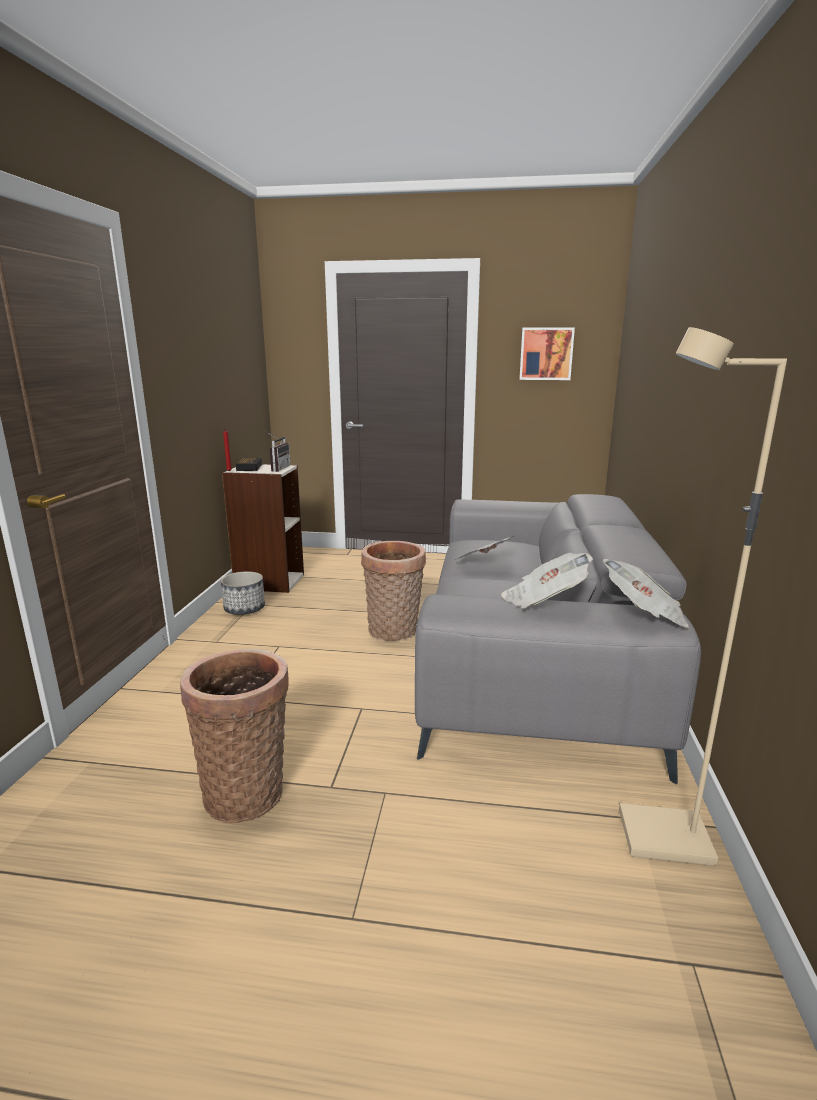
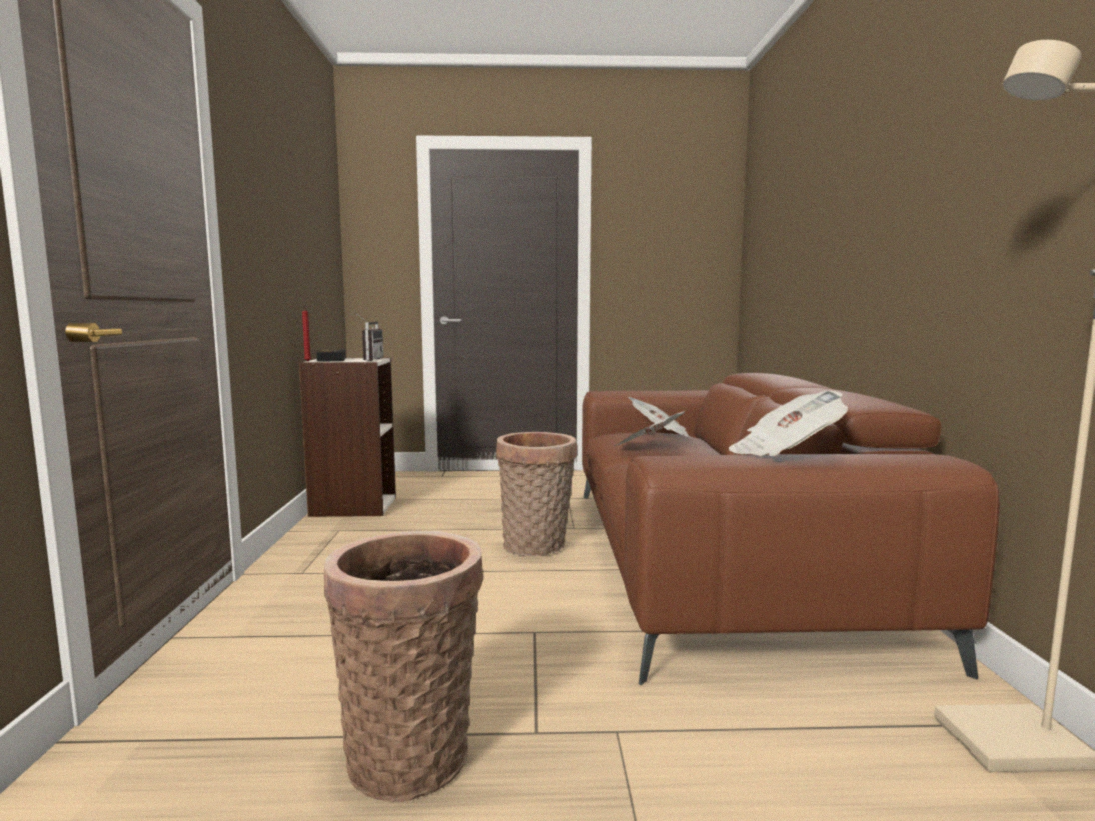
camera: 10 degrees left, 10 degrees down
(244, 609) = (329, 535): planter -> none
(532, 655) = (717, 559): grey sofa -> brown sofa
(546, 354) = (665, 239): picture -> none
(644, 613) = (912, 457): newspaper -> newspaper (660, 435)

